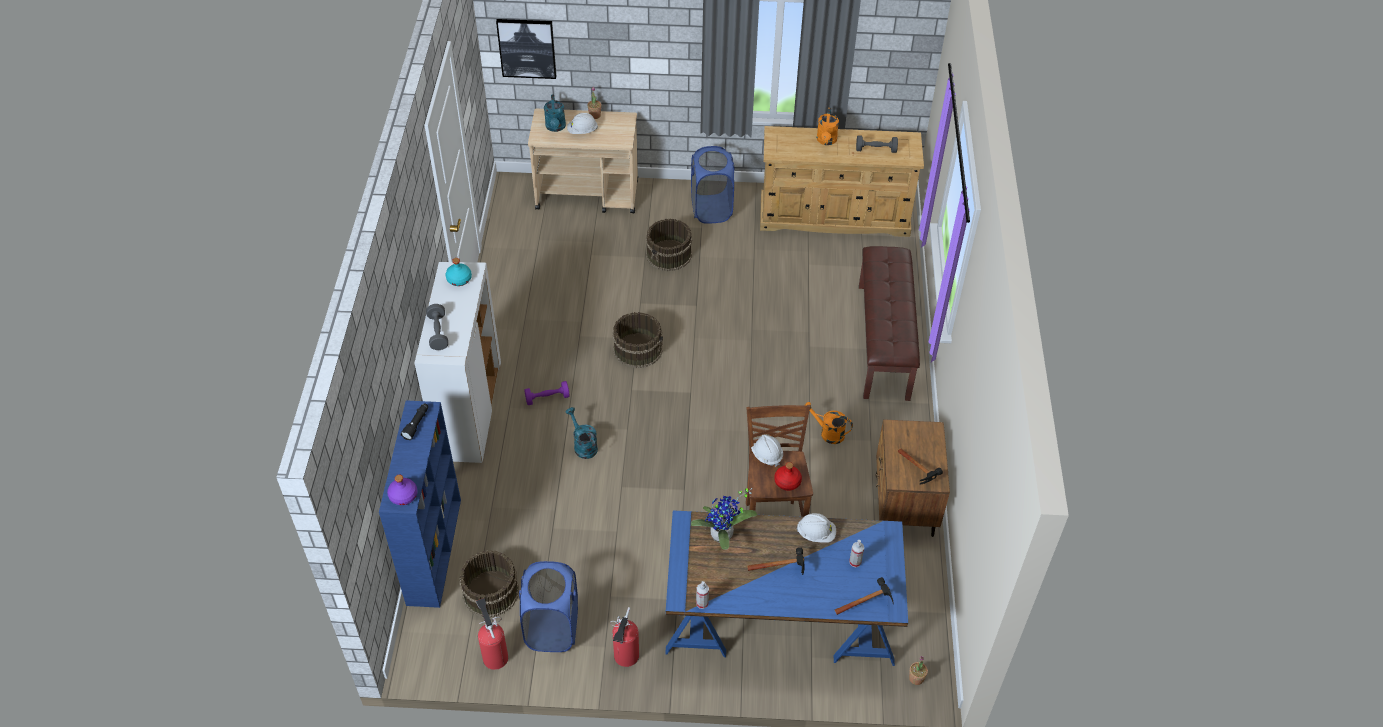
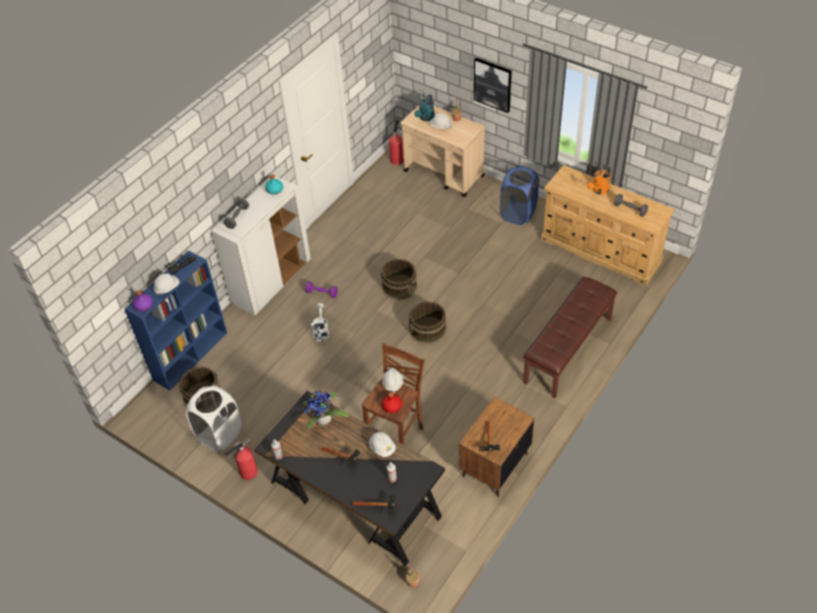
camera: 35 degrees right, 0 degrees up
(417, 460) = (167, 288): none -> white hard hat
(494, 655) = (177, 433): fire extinguisher -> fire extinguisher (397, 159)
(527, 48) = (420, 56): picture -> picture (492, 84)
(552, 628) = (219, 434): blue laundry basket -> white laundry basket
(583, 445) = (321, 332): turquoise watering can -> white watering can
(669, 255) = (466, 233): brown bucket -> brown bucket (428, 330)
(779, 622) = (354, 500): blue desk -> black desk
(828, 433) = (480, 394): orange watering can -> none

